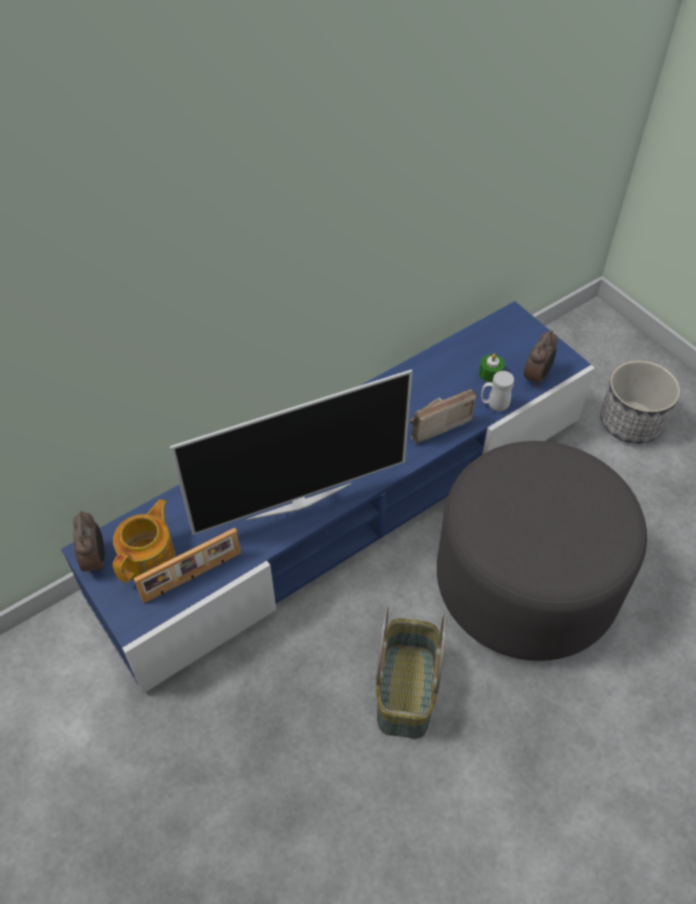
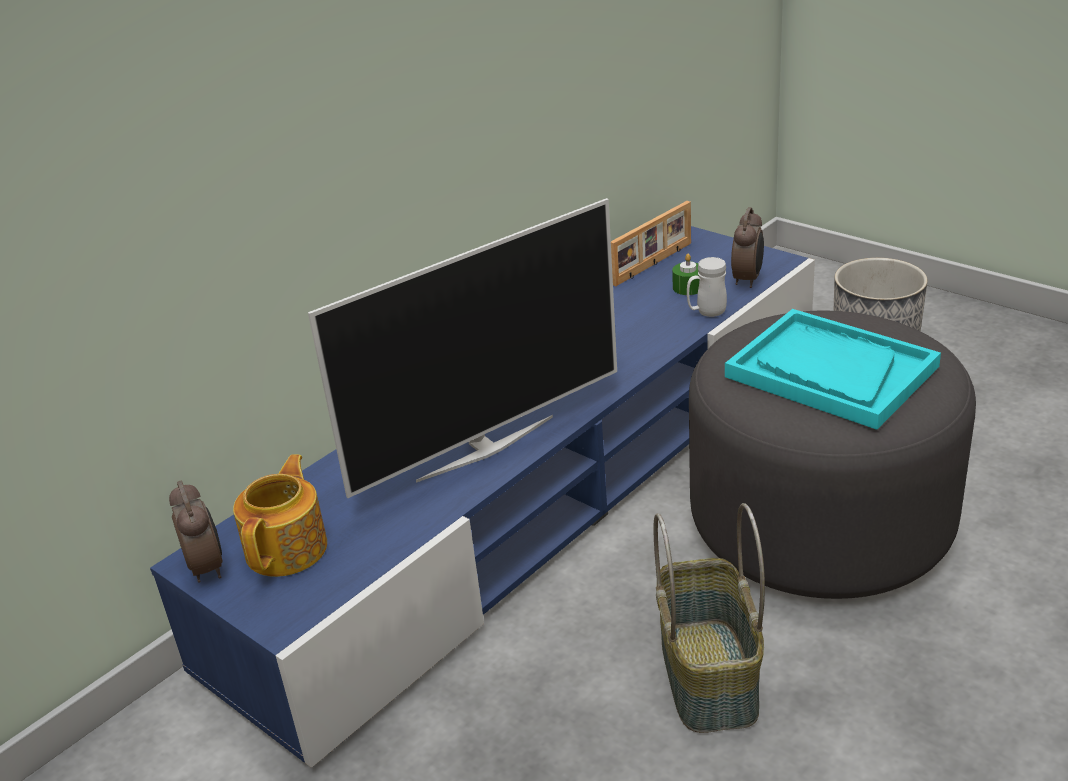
camera: 10 degrees left, 20 degrees down
(193, 577) = (360, 555): picture frame -> picture frame (654, 264)
(434, 423) = (637, 343): radio -> none
(545, 518) = (830, 372): none -> turquoise tray

